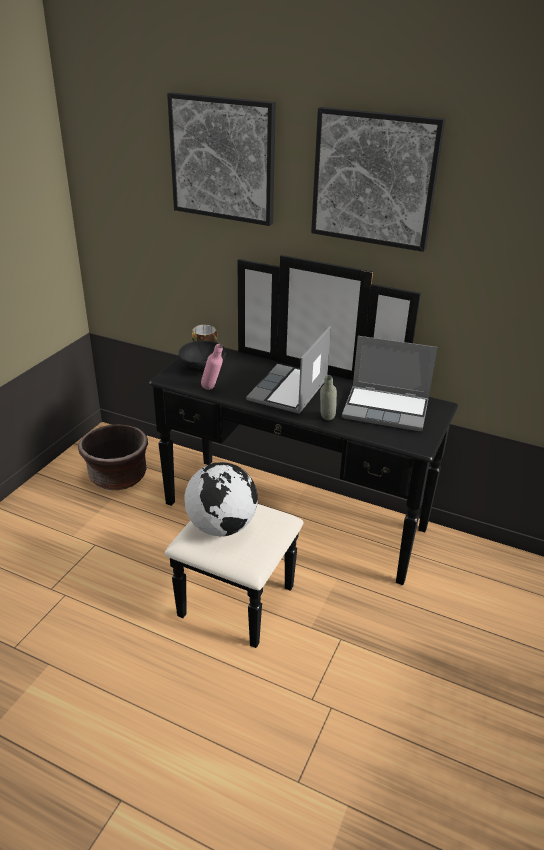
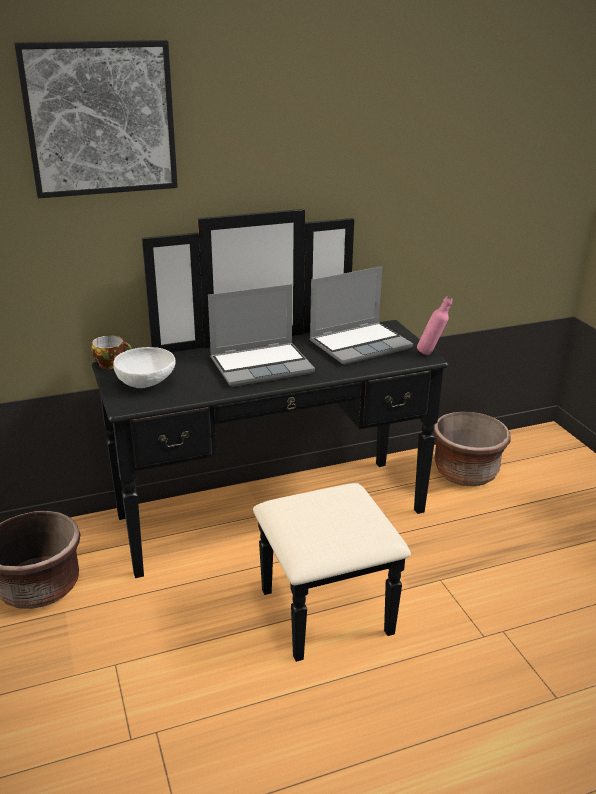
camera: 45 degrees left, 5 degrees down
(203, 369) = (147, 382): black bowl -> white bowl
(212, 389) = (192, 395): pink bottle -> pink bottle (431, 353)
(222, 526) = (318, 524): globe -> none
(289, 391) = (262, 365): laptop -> laptop turned 90 degrees counterclockwise
(326, 421) = (335, 373): grey bottle -> none
(374, 179) = (288, 110): picture -> none
(486, 578) = (465, 472): none -> brown planter

